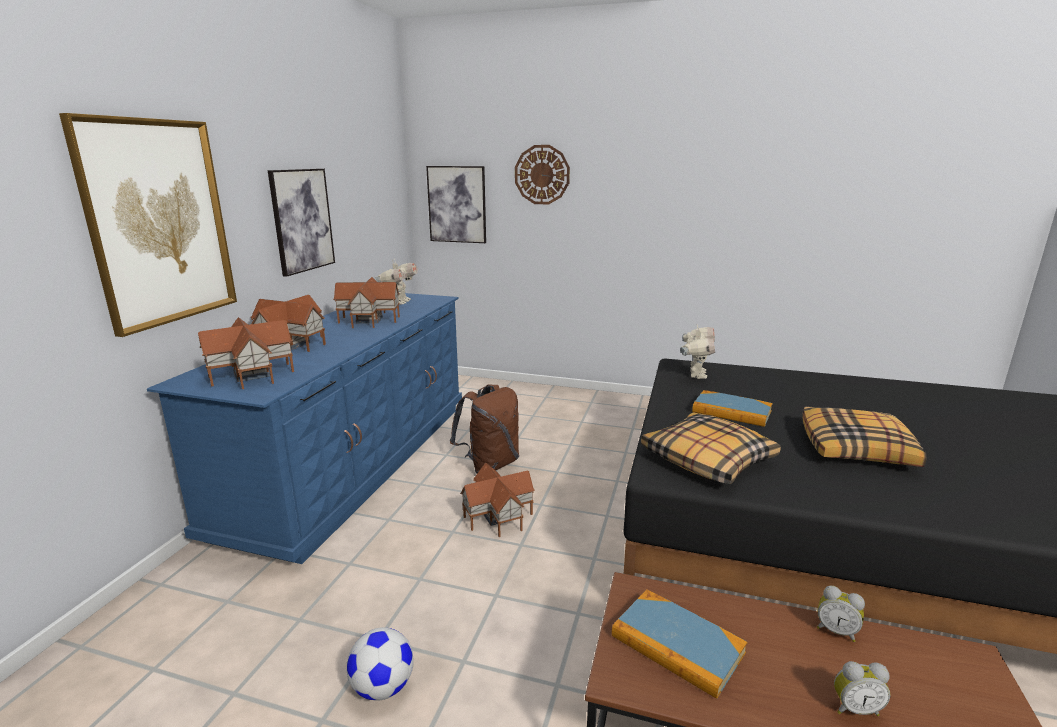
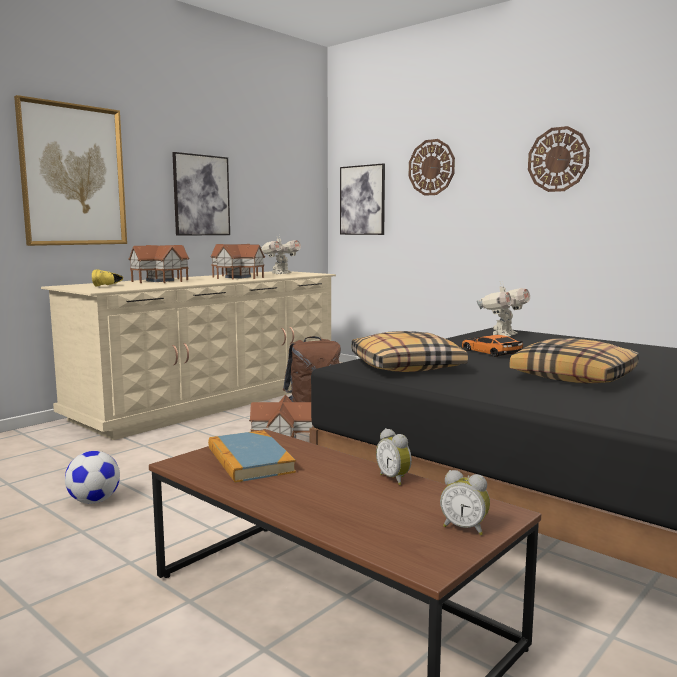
camera: 25 degrees right, 10 degrees down
(250, 374) = (108, 286): toy house -> yellow shoe
(356, 463) = (211, 400): blue dresser -> beige dresser
(682, 177) = (558, 159): none -> wall clock
(731, 411) = (490, 352): book -> toy car
(854, 708) = (335, 507): alarm clock -> alarm clock (464, 528)

